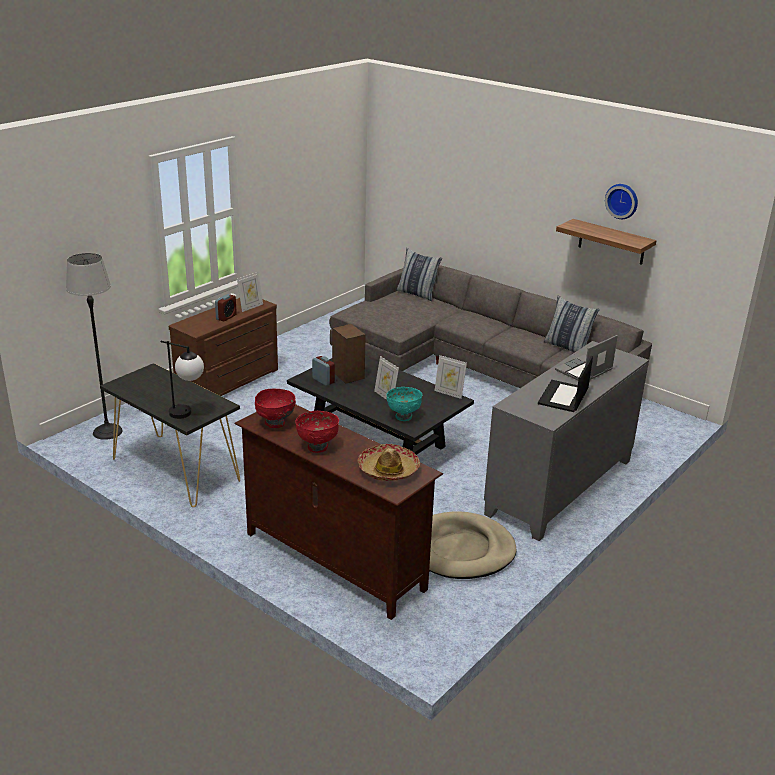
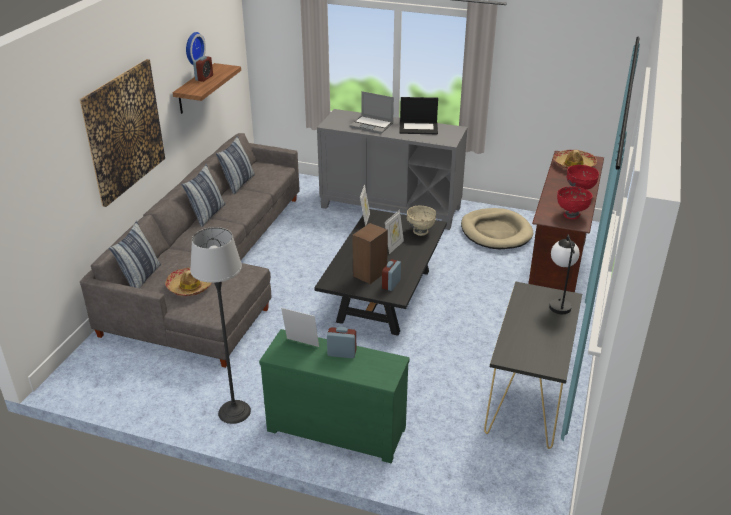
camera: 110 degrees left, 5 degrees up
(107, 432) = (509, 481): floor lamp -> floor lamp (234, 411)
(230, 382) = (337, 427): brown dresser -> green dresser
(388, 306) = (190, 286): none -> hat
(403, 416) = (420, 232): turquoise bowl -> beige bowl
(499, 204) = (124, 131): none -> picture
(507, 326) = (207, 214): none -> pillow
(607, 231) = (204, 78): none -> alarm clock

